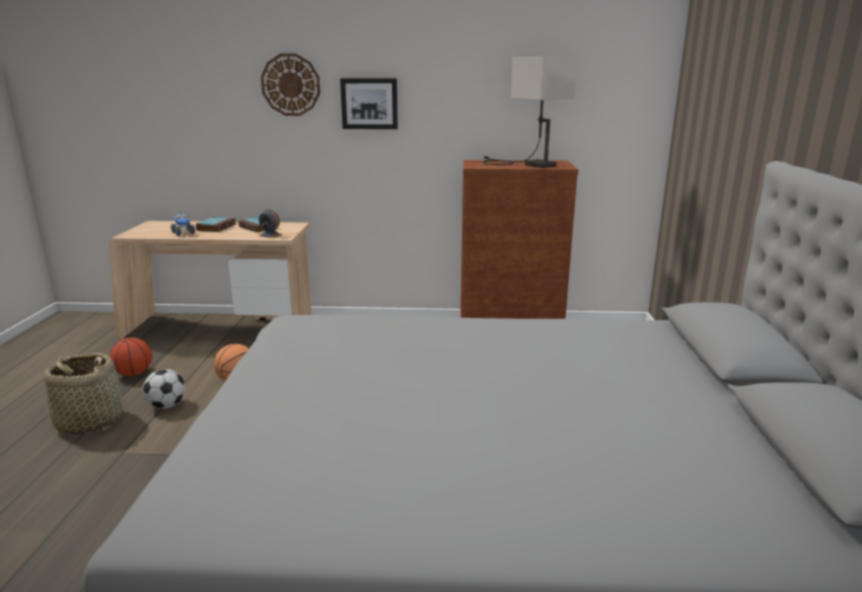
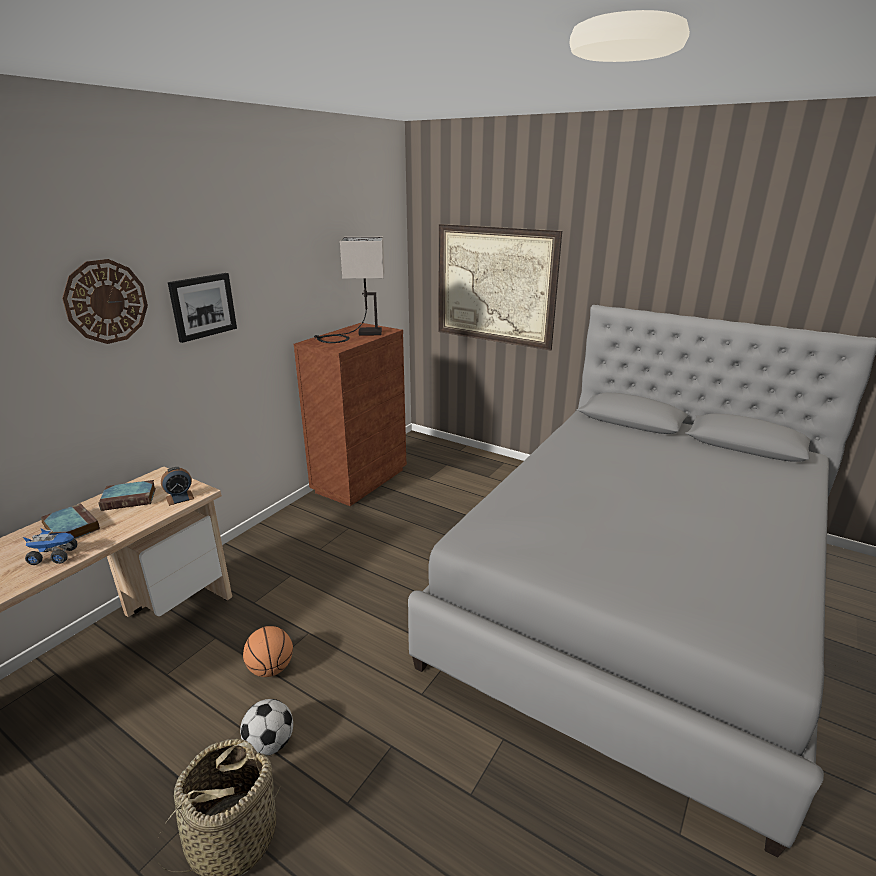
camera: 60 degrees left, 5 degrees up
(134, 374) = (140, 769): basketball -> none
(721, 133) = (495, 286): none -> picture

